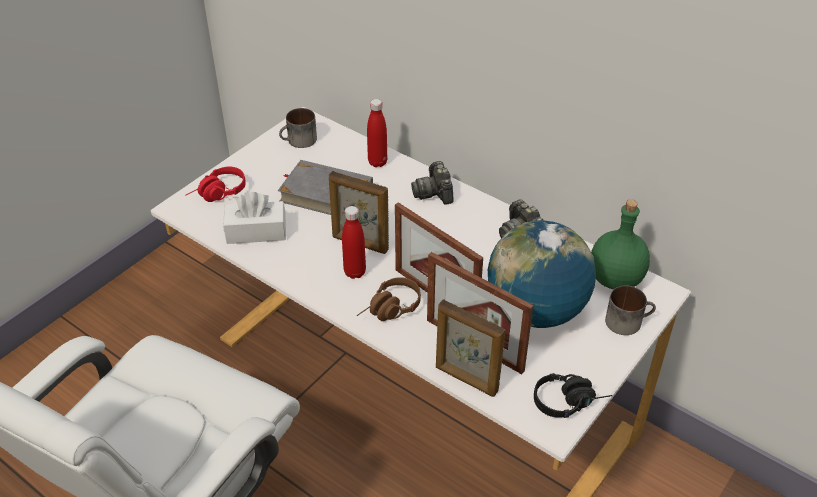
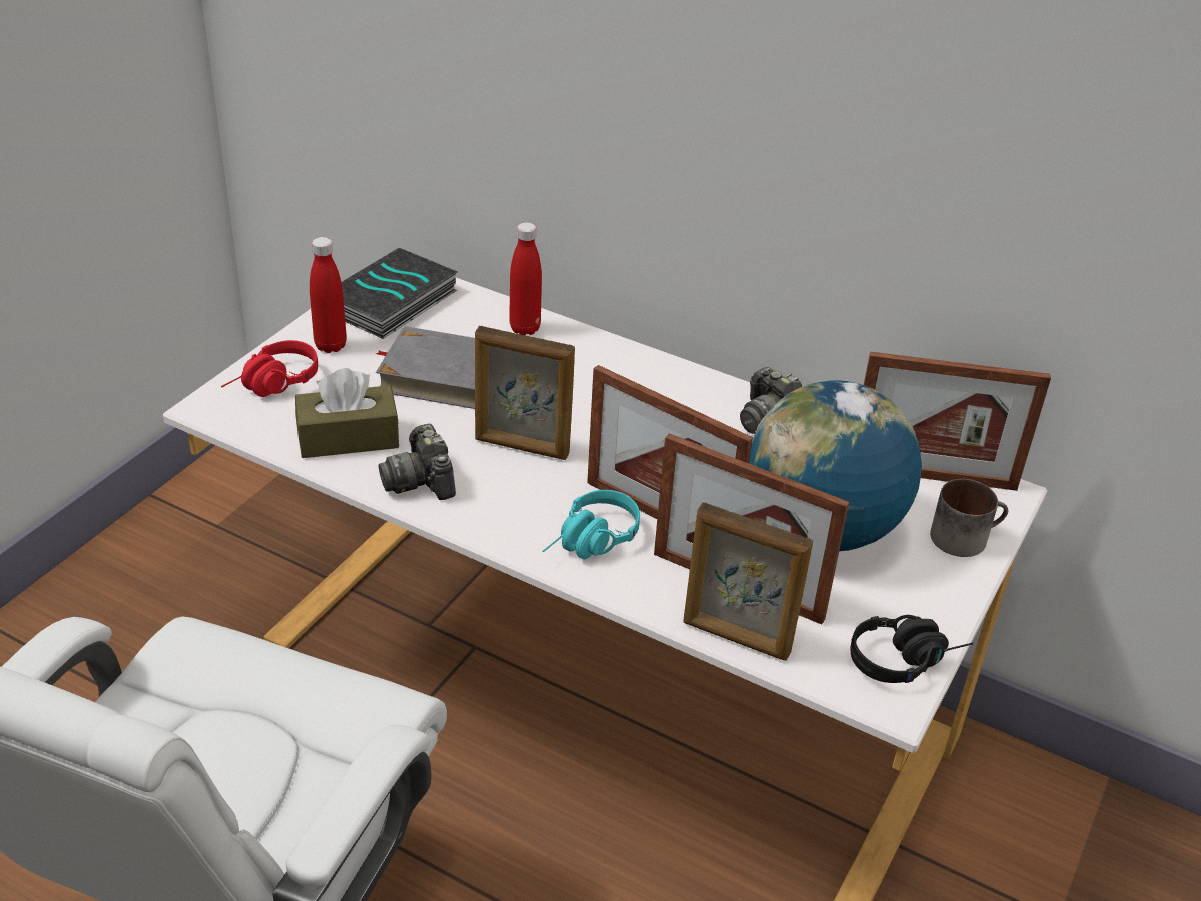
camera: 10 degrees left, 5 degrees down
(256, 232) = (348, 438): white tissue box -> brown tissue box
(299, 141) = (392, 303): mug -> book
(355, 272) = (522, 490): red bottle -> red bottle (331, 345)
(389, 311) = (591, 543): brown headphones -> turquoise headphones
(434, 193) = (624, 368): camera -> camera (421, 480)
(616, 278) = (931, 477): green bottle -> picture frame

